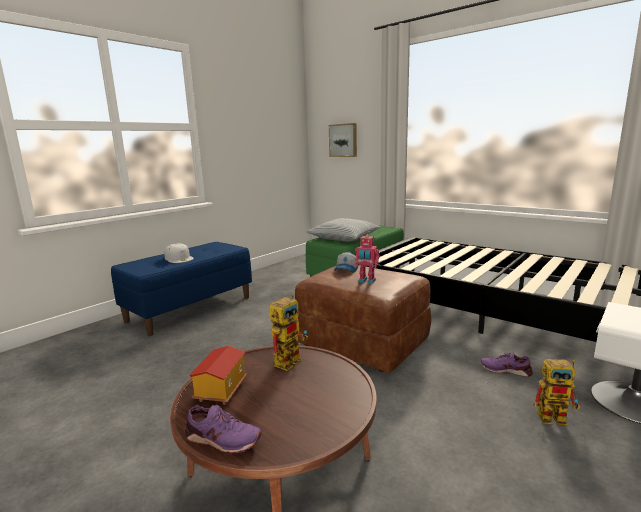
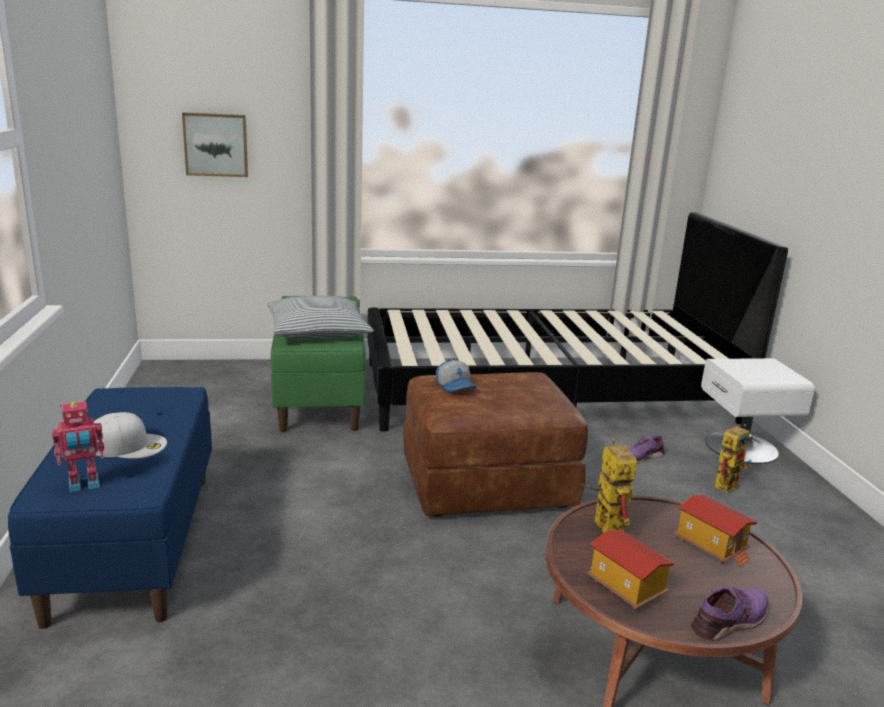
camera: 50 degrees left, 5 degrees up
(322, 402) = (711, 546): none -> toy house
(366, 281) = (515, 397): toy robot -> toy robot (84, 485)

